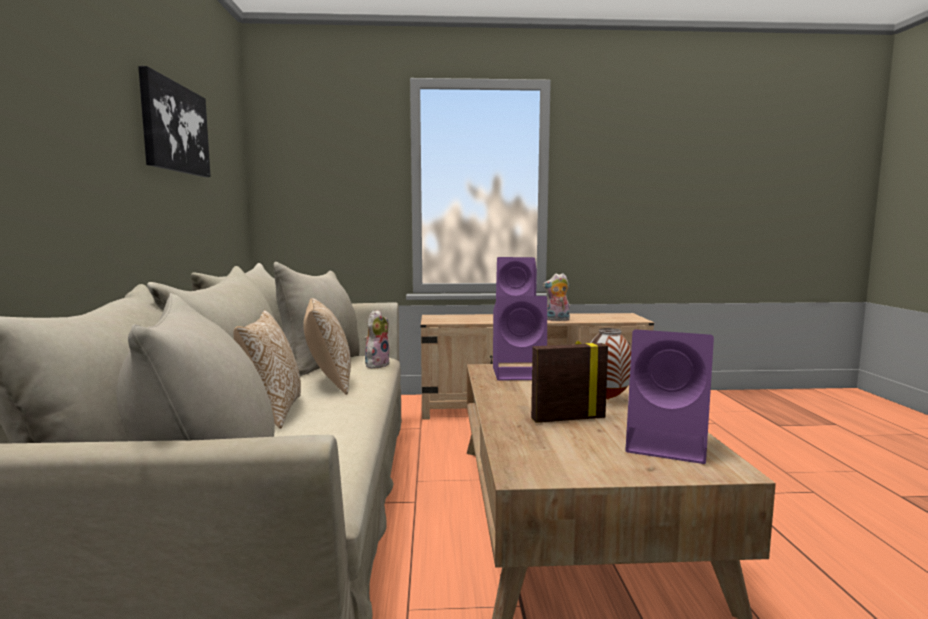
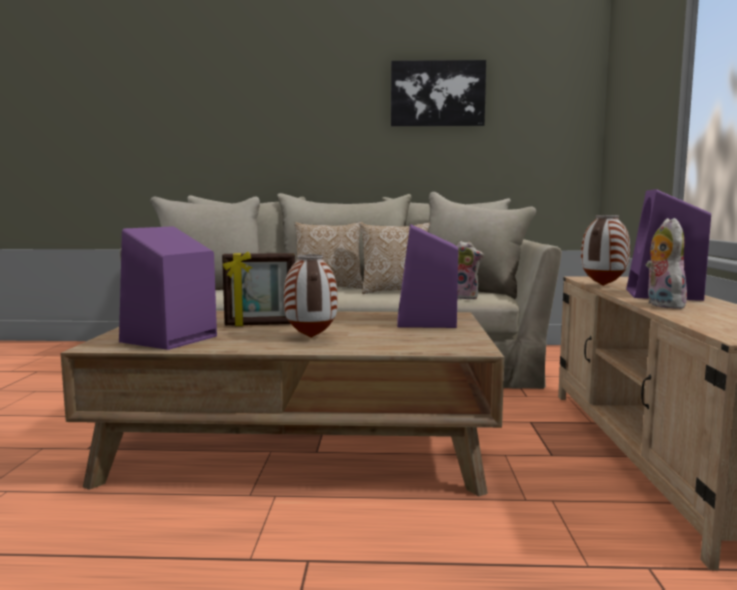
camera: 95 degrees right, 0 degrees up
(477, 321) = (602, 285): none -> vase
(567, 418) = (260, 325): picture frame -> picture frame turned 90 degrees clockwise

